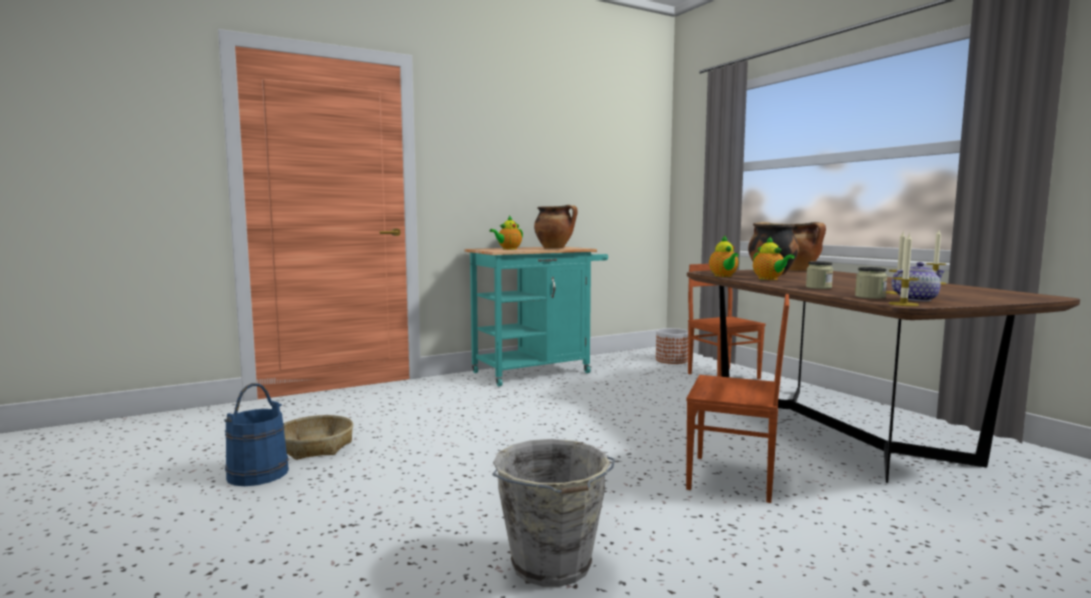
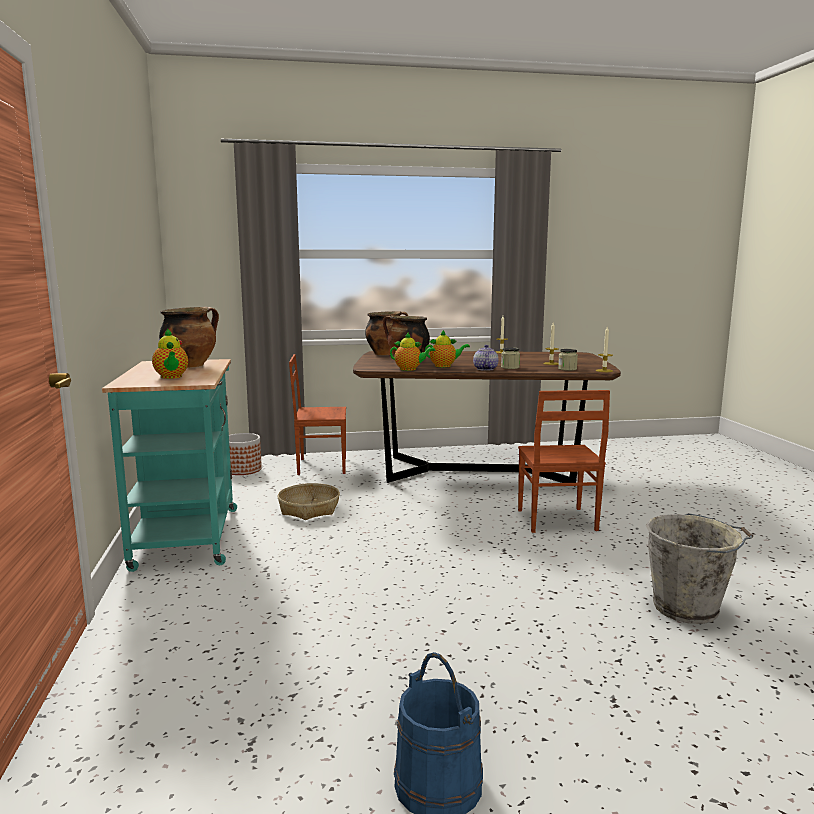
camera: 70 degrees left, 5 degrees up
(315, 446) = (354, 727): basket -> basket (309, 509)
(733, 479) = (556, 521): brown chair -> brown chair turned 135 degrees clockwise
(916, 299) = (584, 366): teapot -> teapot (484, 369)

